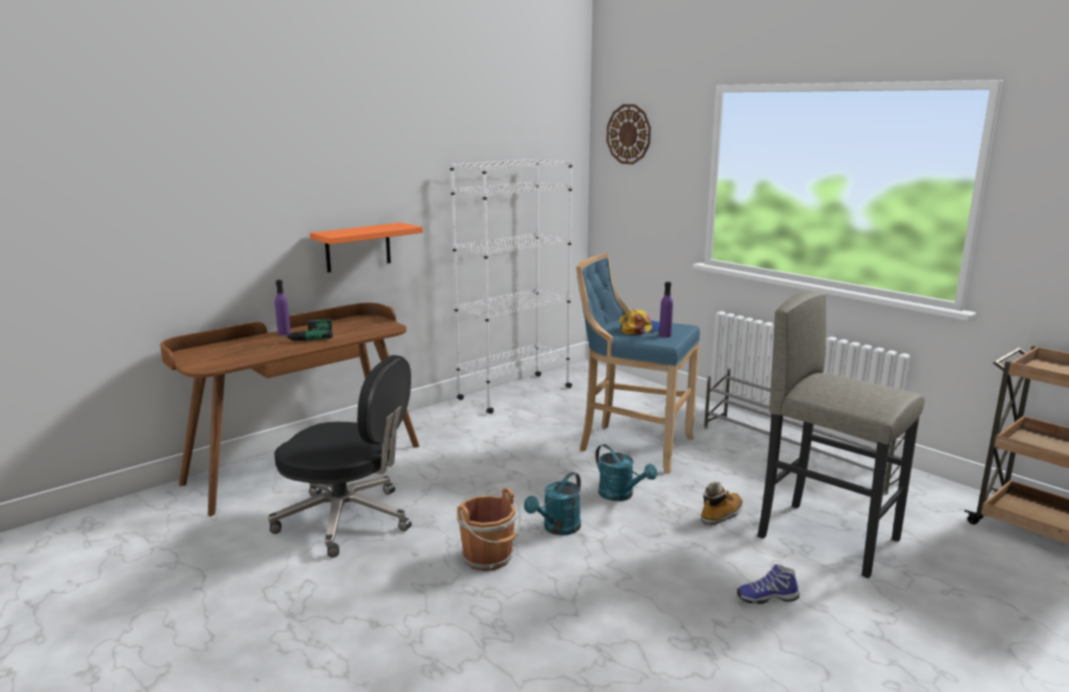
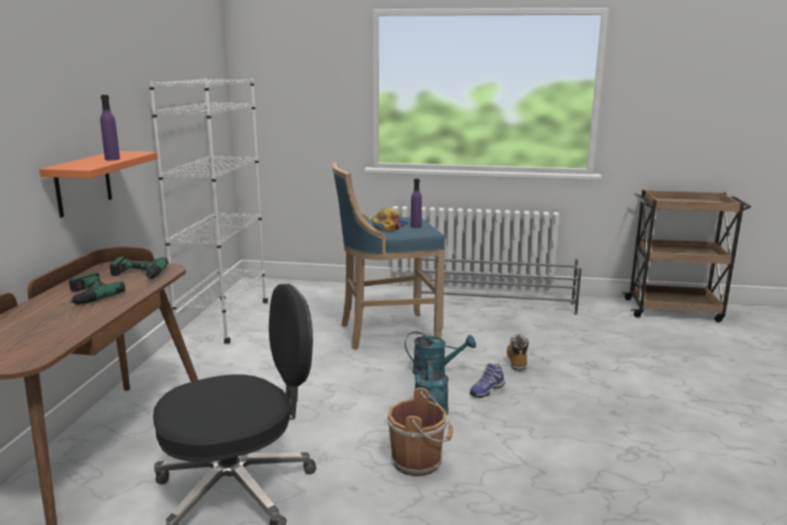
camera: 40 degrees left, 0 degrees up
(284, 333) = (45, 301): purple bottle -> purple bottle (112, 159)
(362, 329) = (136, 276): none -> power drill
(629, 134) = (277, 55): wall clock -> none
(766, 597) = (620, 403): shoe -> shoe (486, 390)
(828, 538) = (591, 352): grey stool -> none

